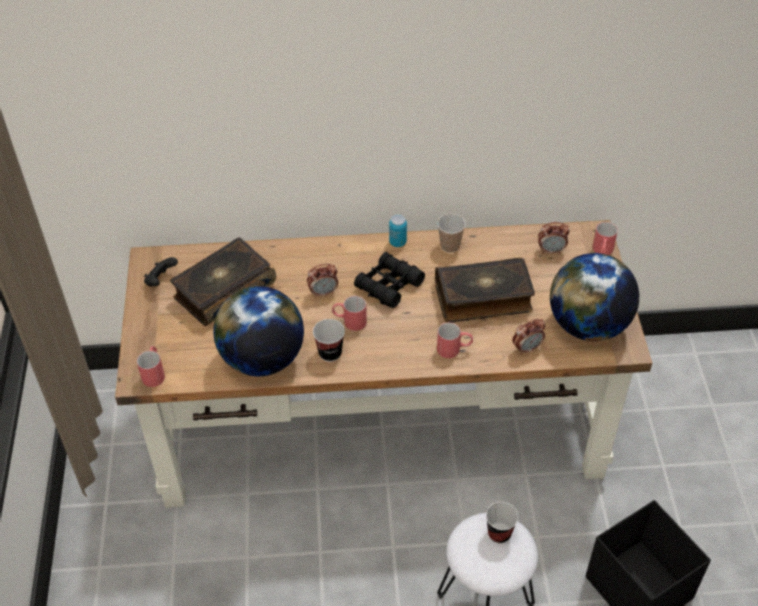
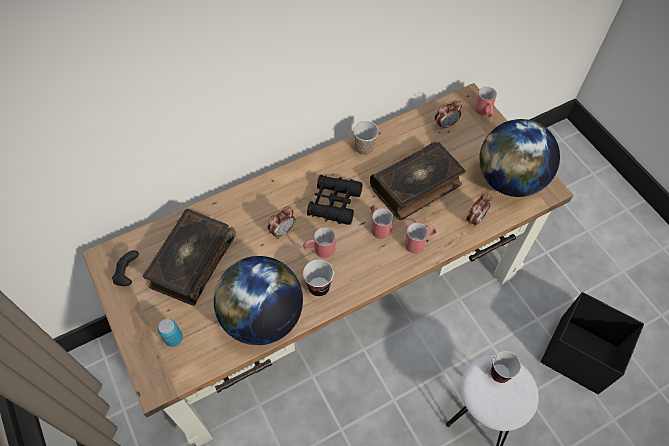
camera: 25 degrees left, 10 degrees up
(154, 372) = (169, 372): red mug -> red mug (378, 226)
(397, 242) = (320, 160): can -> can (174, 338)

